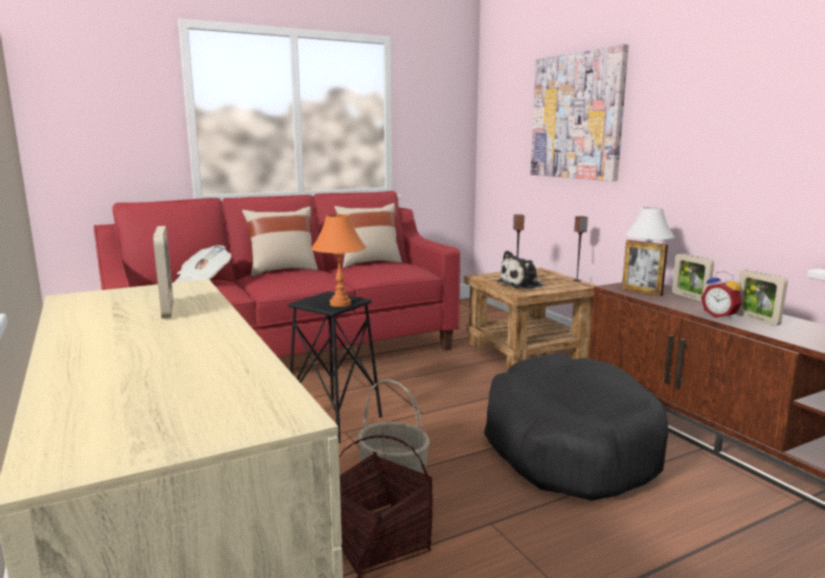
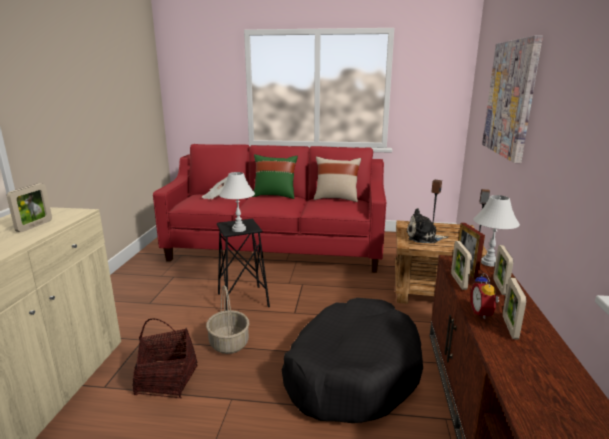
camera: 35 degrees right, 5 degrees up
(282, 270) = (275, 195): beige pillow -> green pillow
(340, 303) = (239, 229): orange table lamp -> white table lamp
(655, 300) = (458, 281): none -> picture frame

